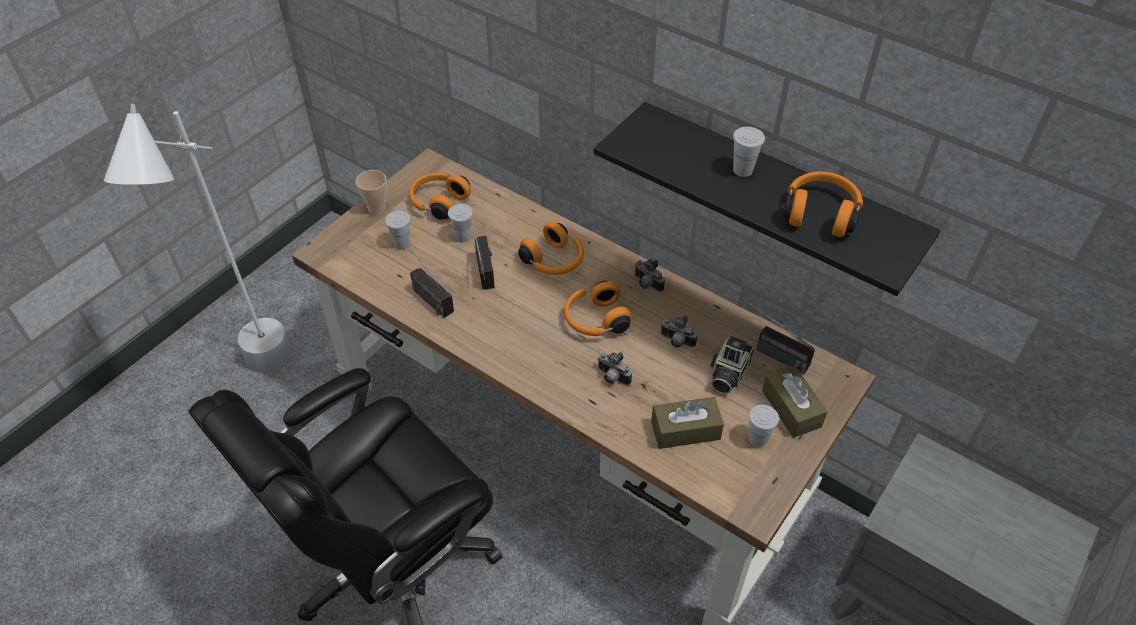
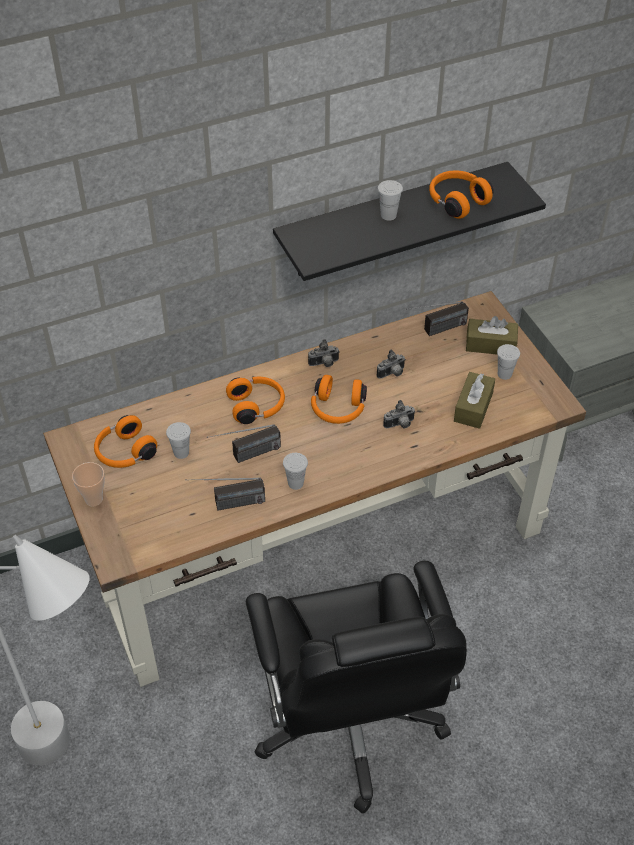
camera: 60 degrees left, 0 degrees up
(402, 243) = (155, 497): white cup -> white cup (295, 483)
(488, 280) = (245, 456): radio -> radio turned 135 degrees clockwise
(727, 374) = (440, 362): camera -> none

